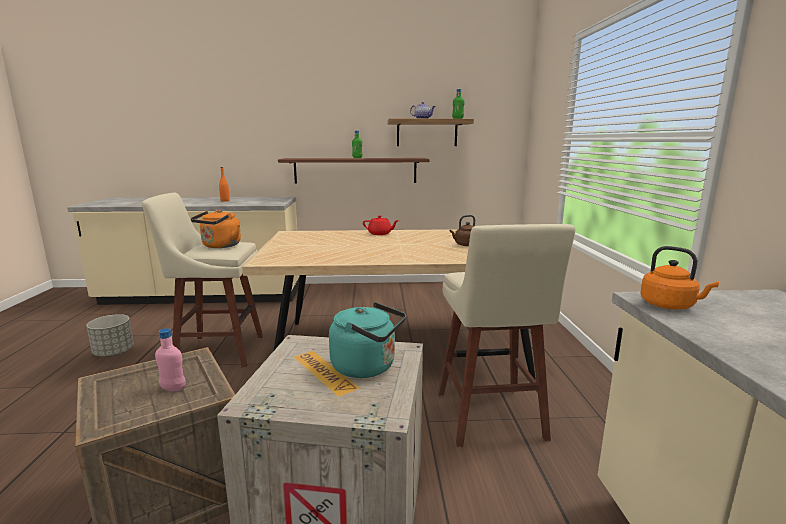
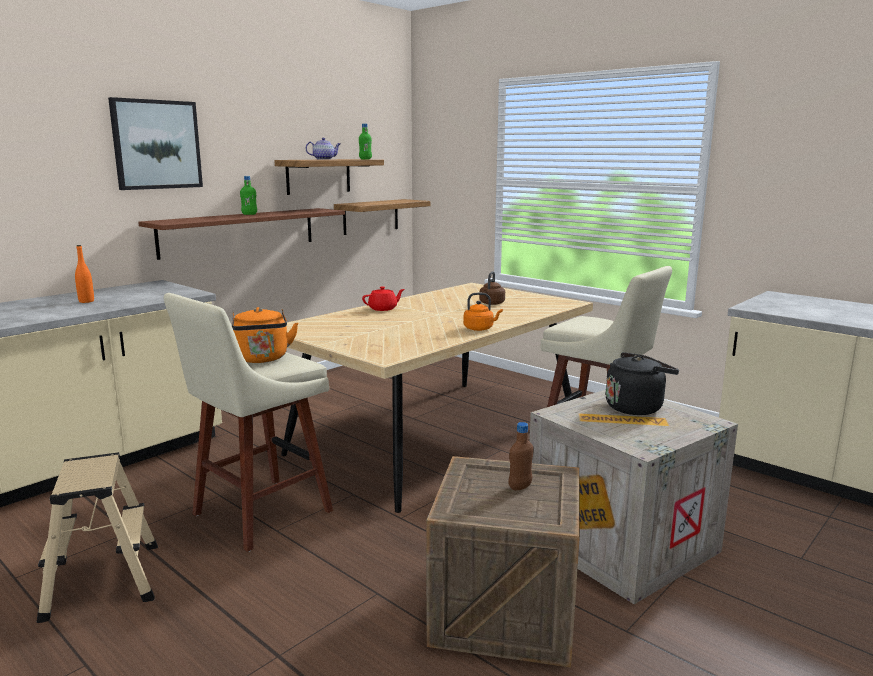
camera: 45 degrees left, 0 degrees up
(114, 352) = (102, 580): grey planter -> beige step ladder
(173, 388) = (520, 487): pink bottle -> brown bottle
(298, 109) = (156, 144): none -> picture
(367, 367) = (636, 407): turquoise kettle -> black kettle
(477, 167) = (371, 216): none -> shelf
(670, 306) = (766, 308): orange kettle -> orange kettle (480, 328)

